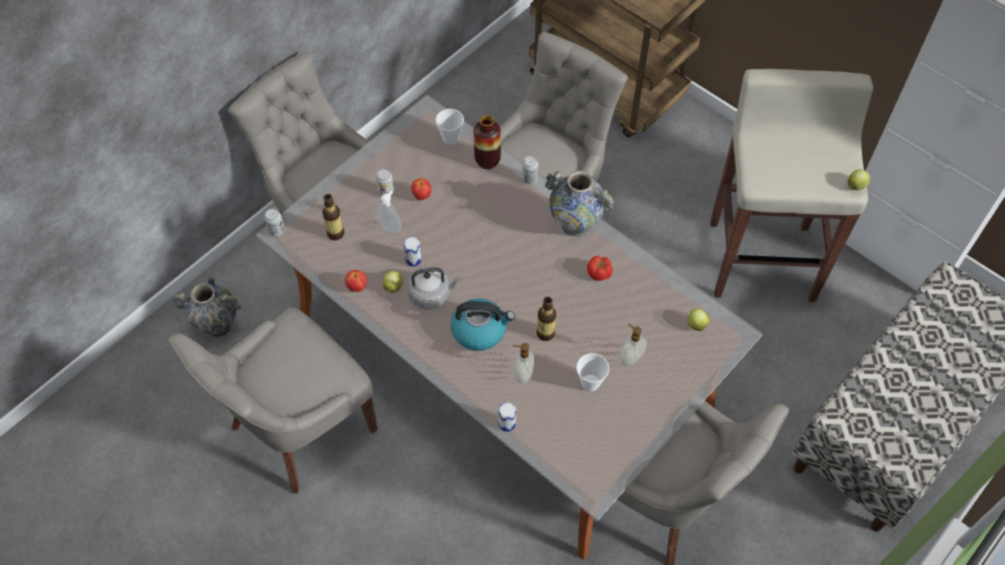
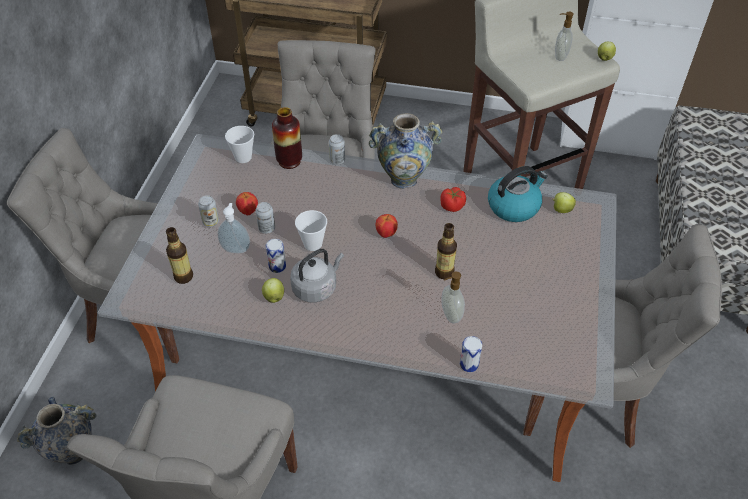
camera: 30 degrees left, 10 degrees down
(277, 231) = (119, 300): can -> can (267, 228)
(357, 287) = (237, 313): apple -> apple (386, 234)
(480, 330) = (383, 297): kettle -> kettle (514, 206)
(590, 382) = (514, 294): cup -> cup (313, 244)
(630, 358) = (530, 258): soap dispenser -> soap dispenser (560, 56)

